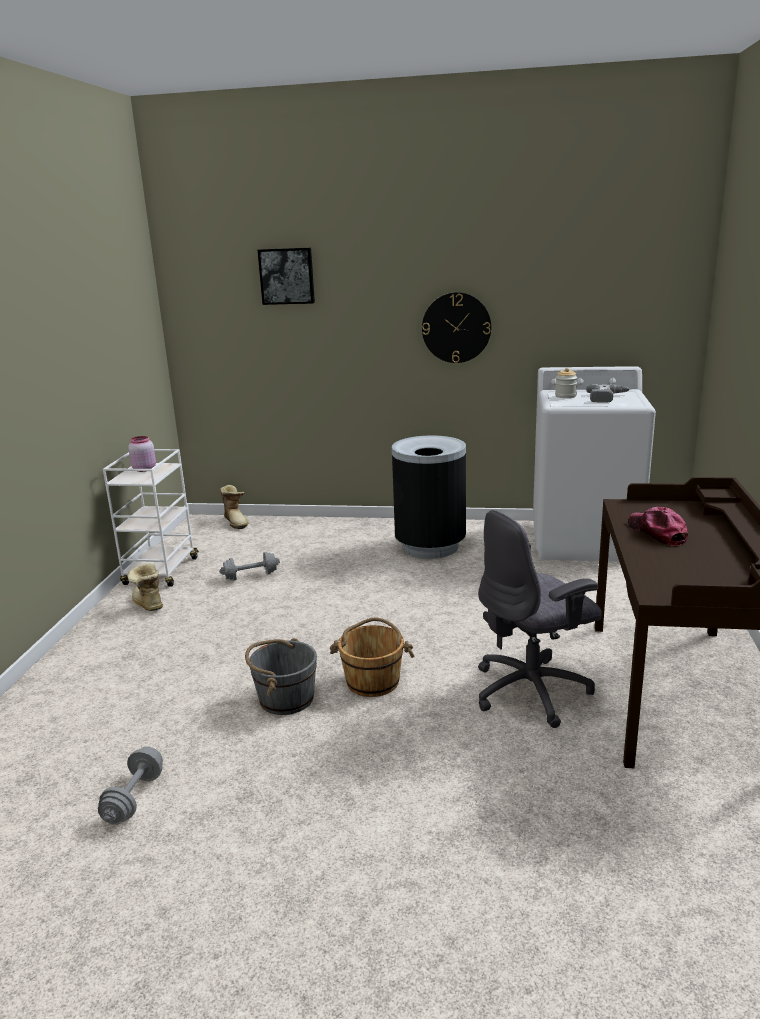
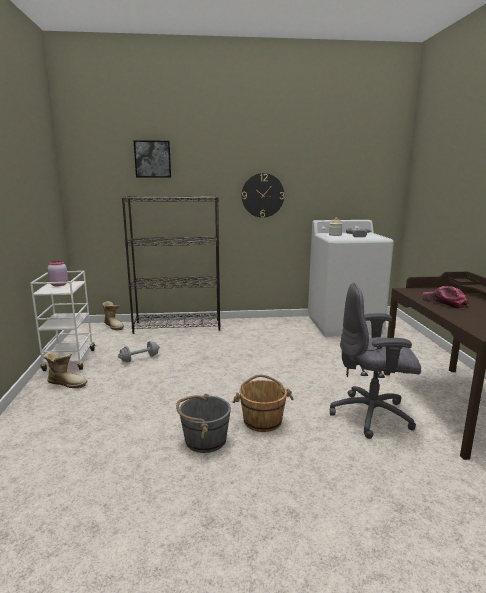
camera: 15 degrees left, 5 degrees down
(134, 798) = (112, 540): grey dumbbell -> none
(147, 604) = (67, 383): boot -> boot turned 150 degrees clockwise
(325, 527) = (178, 326): none -> black bookcase
(430, 546) = (253, 333): black trash can -> none
(533, 691) = (372, 415): grey office chair -> grey office chair turned 45 degrees clockwise

